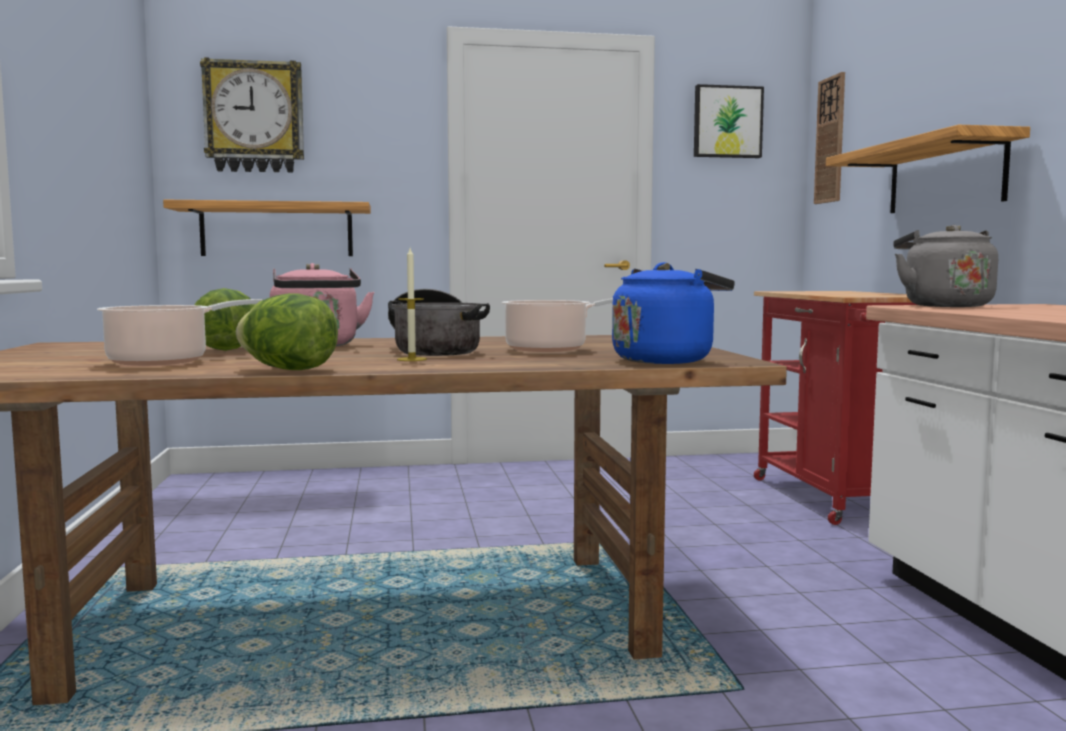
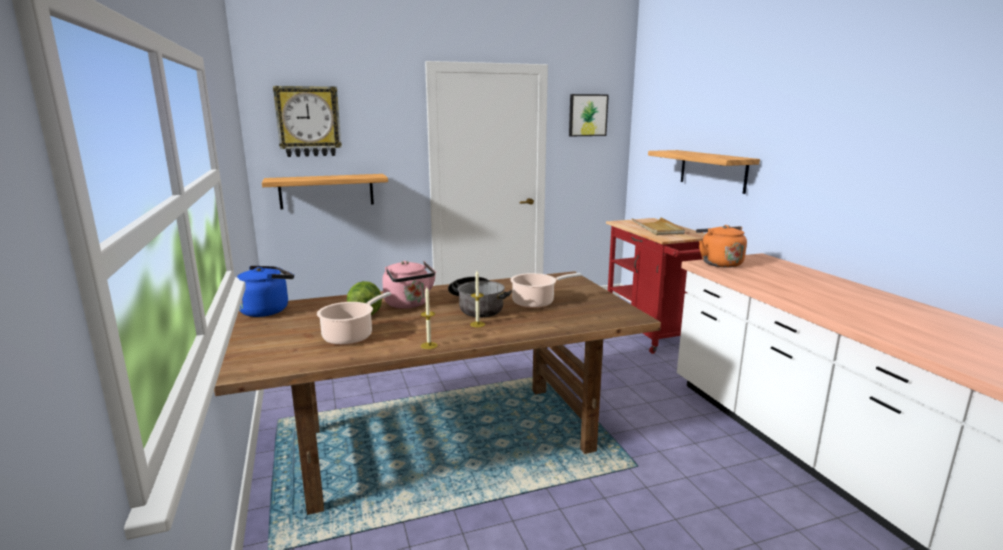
camera: 10 degrees left, 10 degrees up
(289, 370) = (429, 345): lettuce -> candle
(666, 360) = (602, 317): blue kettle -> blue kettle (267, 310)
(830, 140) = (645, 129): wall clock -> none
(845, 293) = (657, 228): none -> beige tray
(943, 306) = (719, 263): grey kettle -> orange kettle

